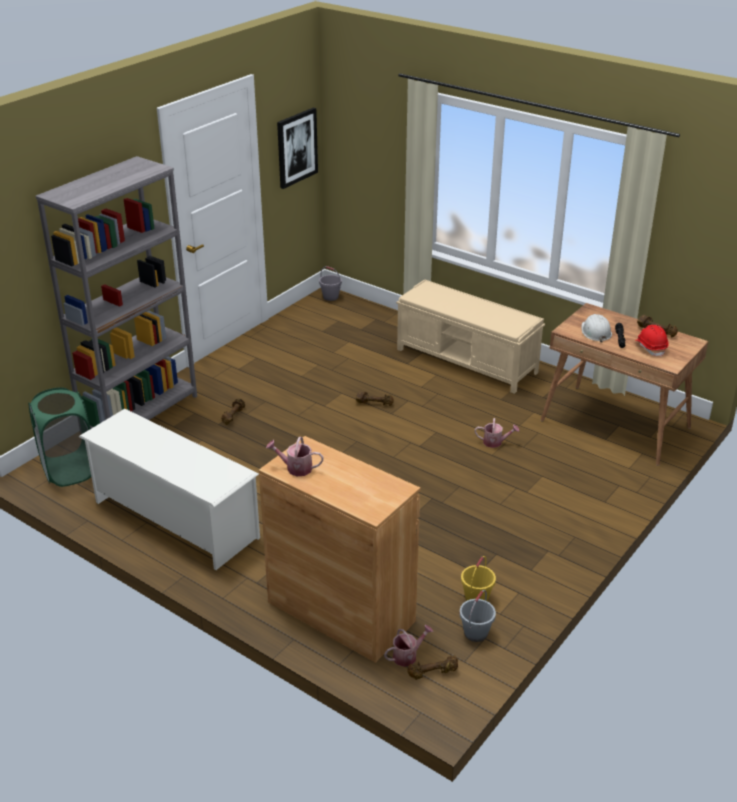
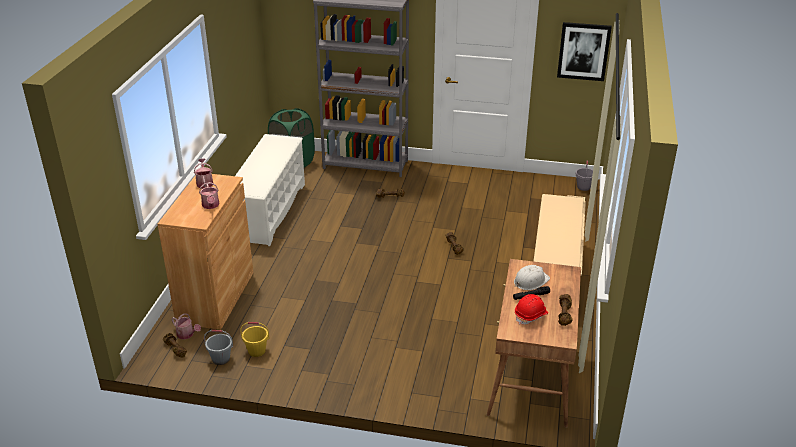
camera: 65 degrees right, 0 degrees up
(495, 442) = (450, 316): watering can -> watering can (211, 206)

